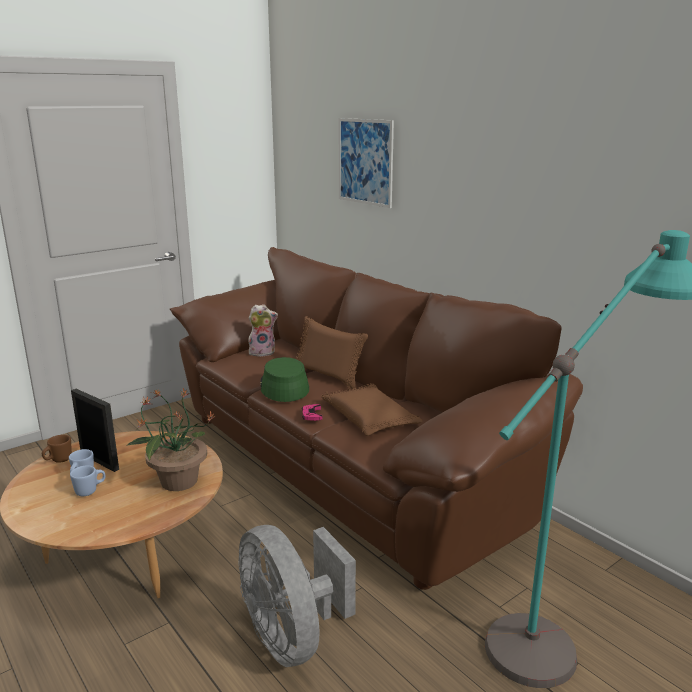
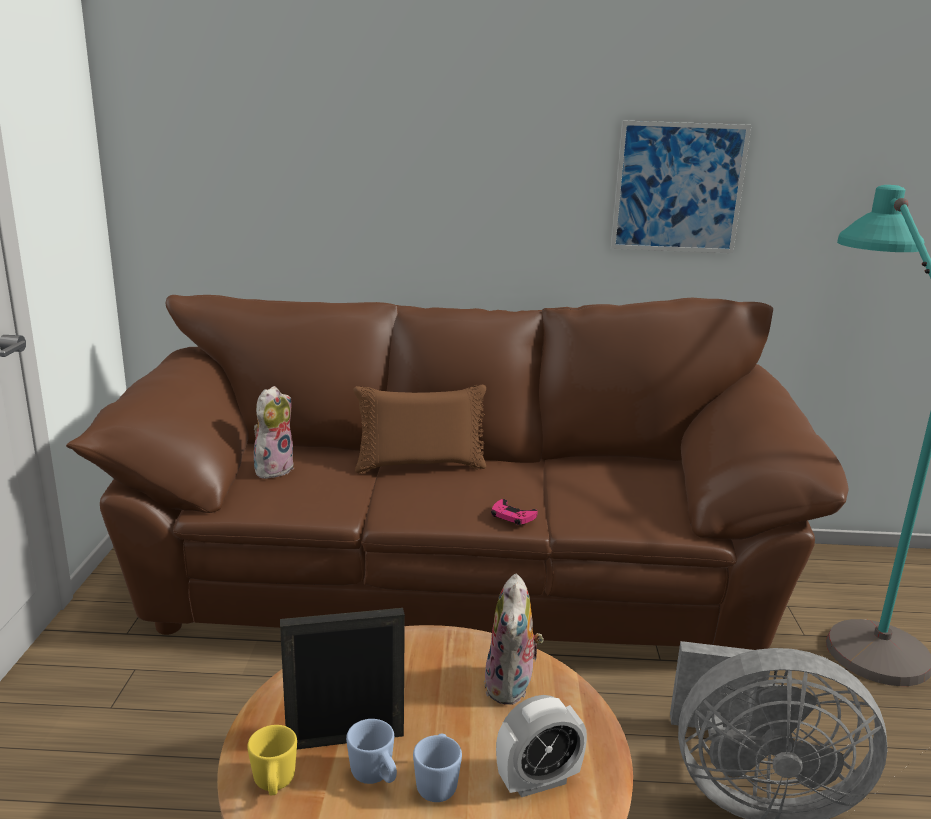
camera: 50 degrees left, 0 degrees up
(58, 460) = (274, 785): brown mug -> yellow mug
(113, 512) = (538, 781): none -> alarm clock
(177, 481) = (512, 687): potted plant -> plush toy
(283, 386) = (403, 499): green hat -> none
(365, 162) = (358, 136): picture -> picture (678, 188)
(369, 416) = (563, 489): brown pillow -> none

